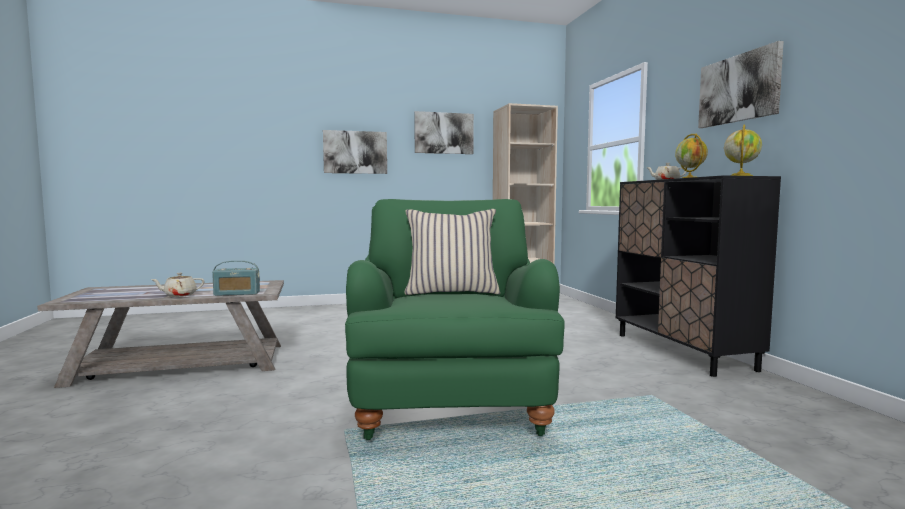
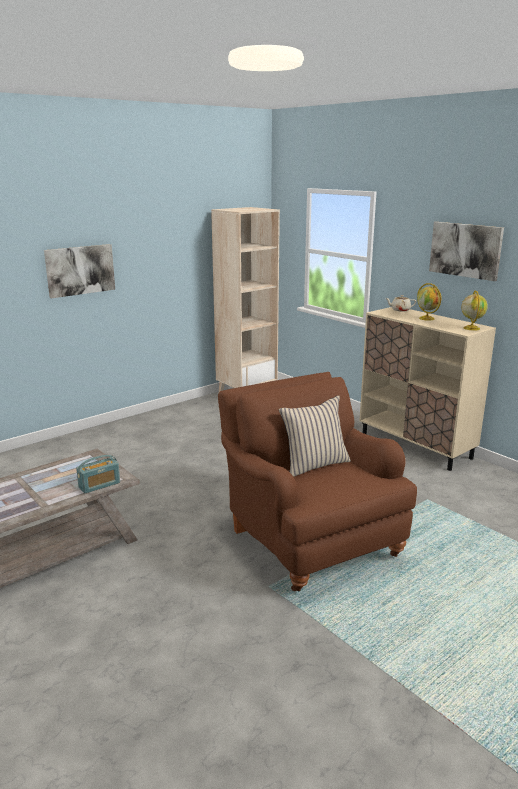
camera: 25 degrees left, 15 degrees up
(179, 295) = (49, 500): beige teapot -> none
(444, 133) = (165, 237): picture -> none
(450, 401) = (310, 538): green armchair -> brown armchair
(682, 351) = (415, 446): black cabinet -> beige cabinet

